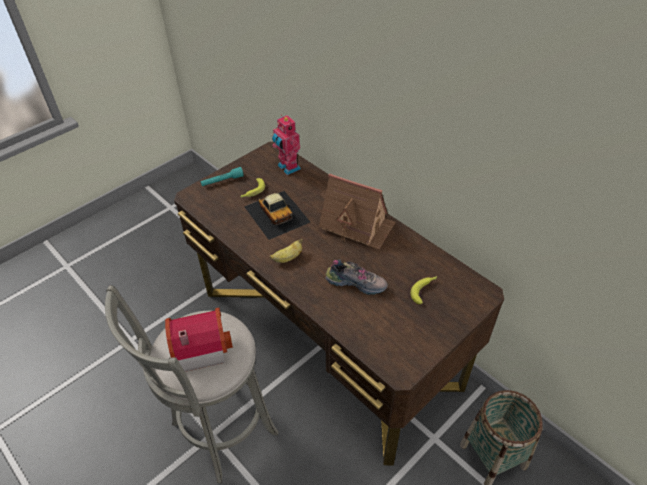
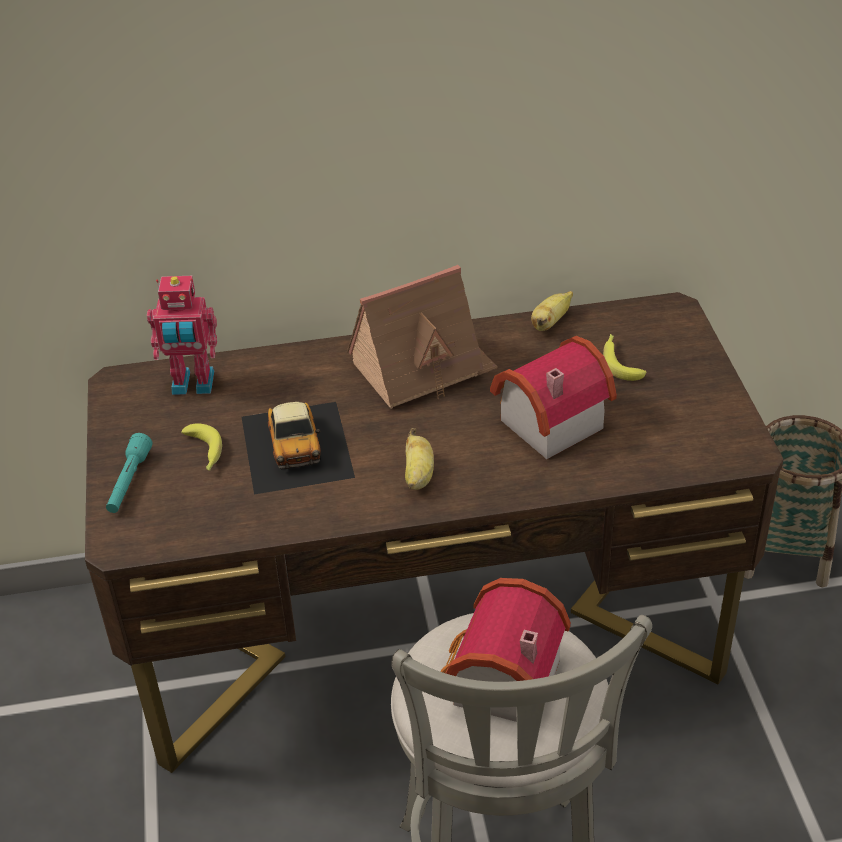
camera: 55 degrees left, 5 degrees down
(277, 213) = (297, 445): toy car -> toy car turned 75 degrees clockwise
(356, 283) = (545, 422): shoe -> toy house
(429, 252) = (550, 322): none -> banana

